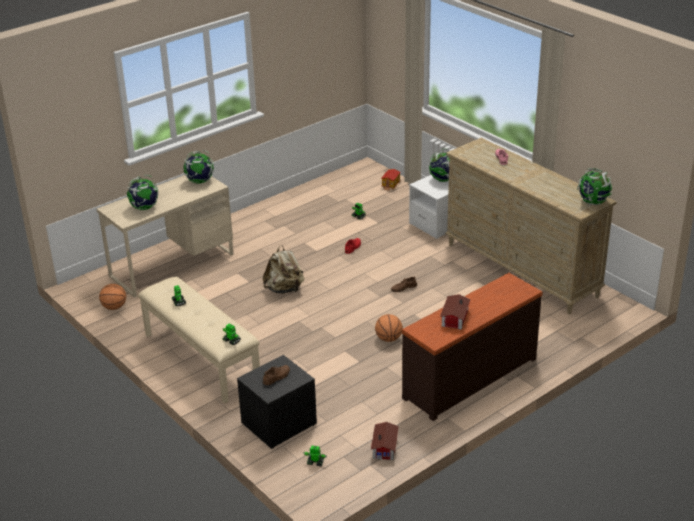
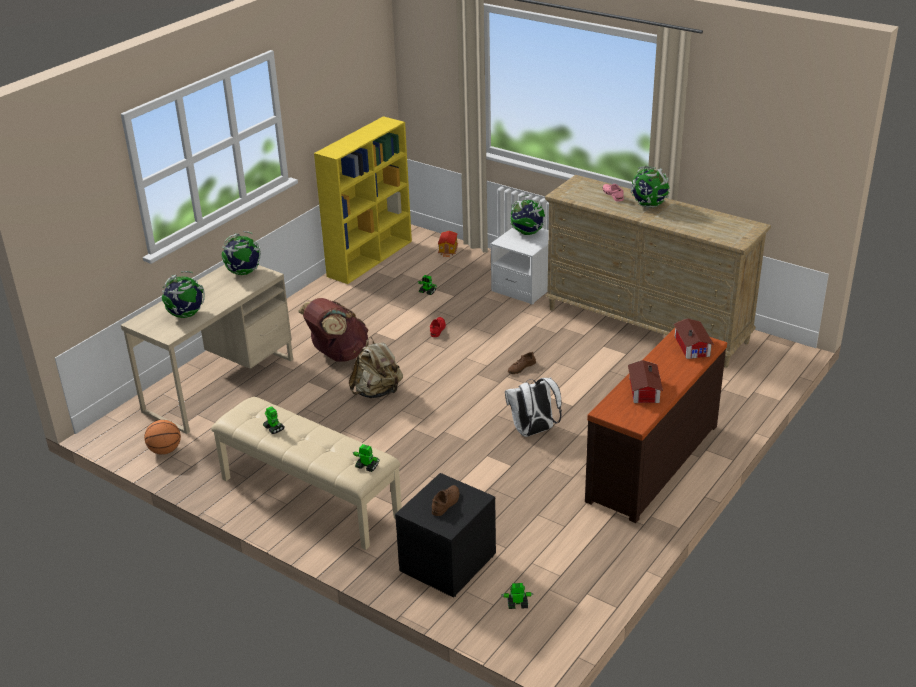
camera: 15 degrees left, 0 degrees up
(268, 256) = (338, 355): none -> brown backpack
(327, 182) = (370, 258): none -> yellow bookcase
(386, 446) = (594, 566): toy house -> toy house (692, 345)
(388, 339) = (533, 431): basketball -> white backpack
(593, 202) = (746, 229): globe -> globe (648, 205)

